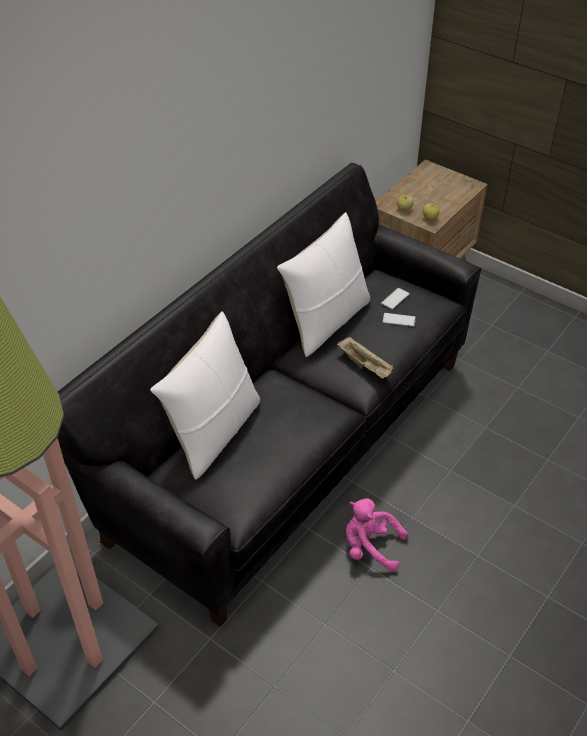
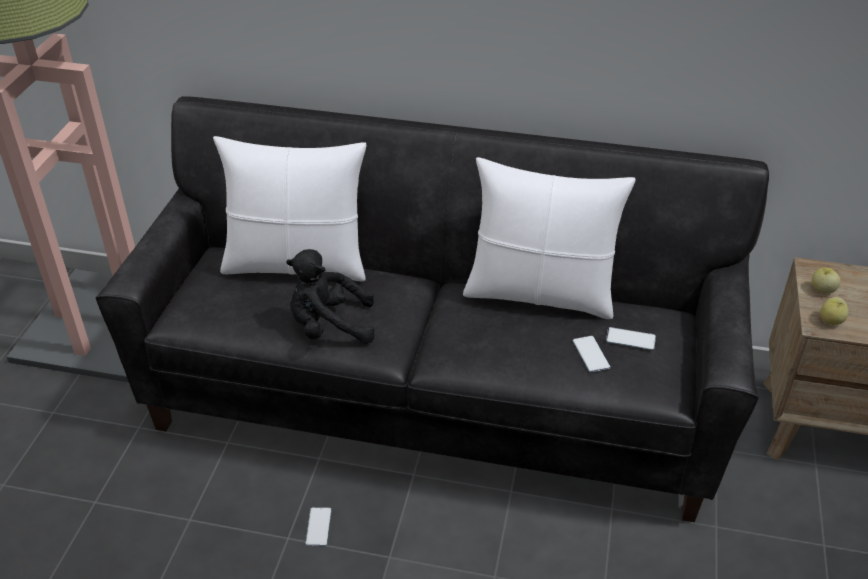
camera: 65 degrees right, 5 degrees down
(298, 433) = (329, 327): none -> black plush toy
(365, 365) = (481, 349): beige tray -> none
(370, 547) = (318, 527): pink plush toy -> phone

